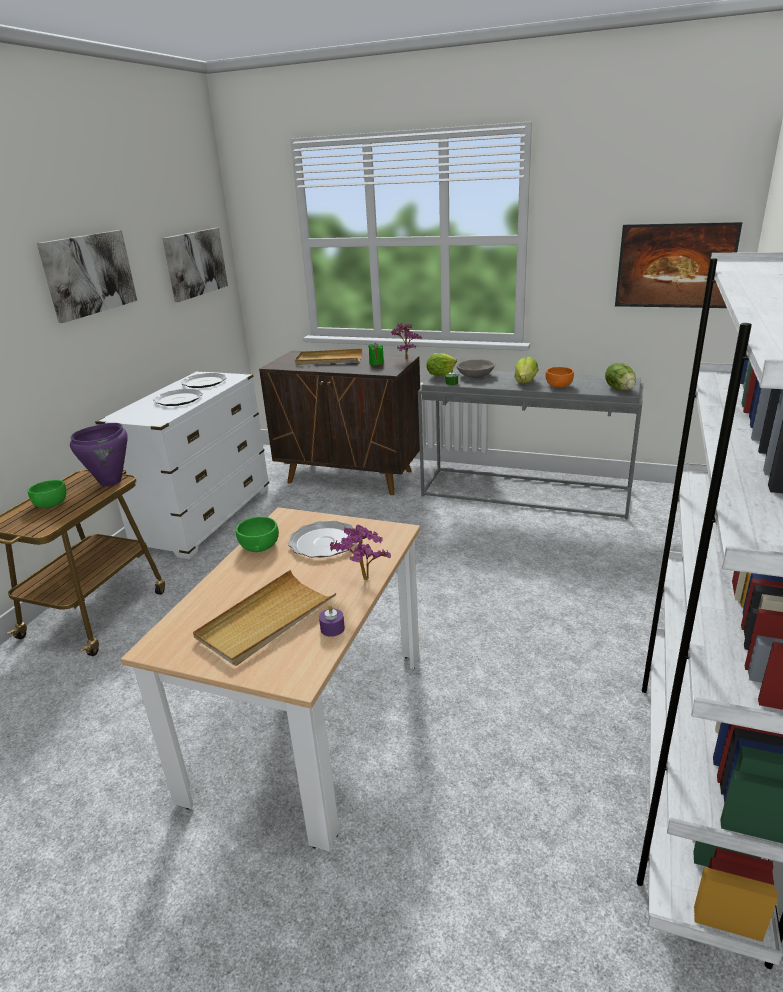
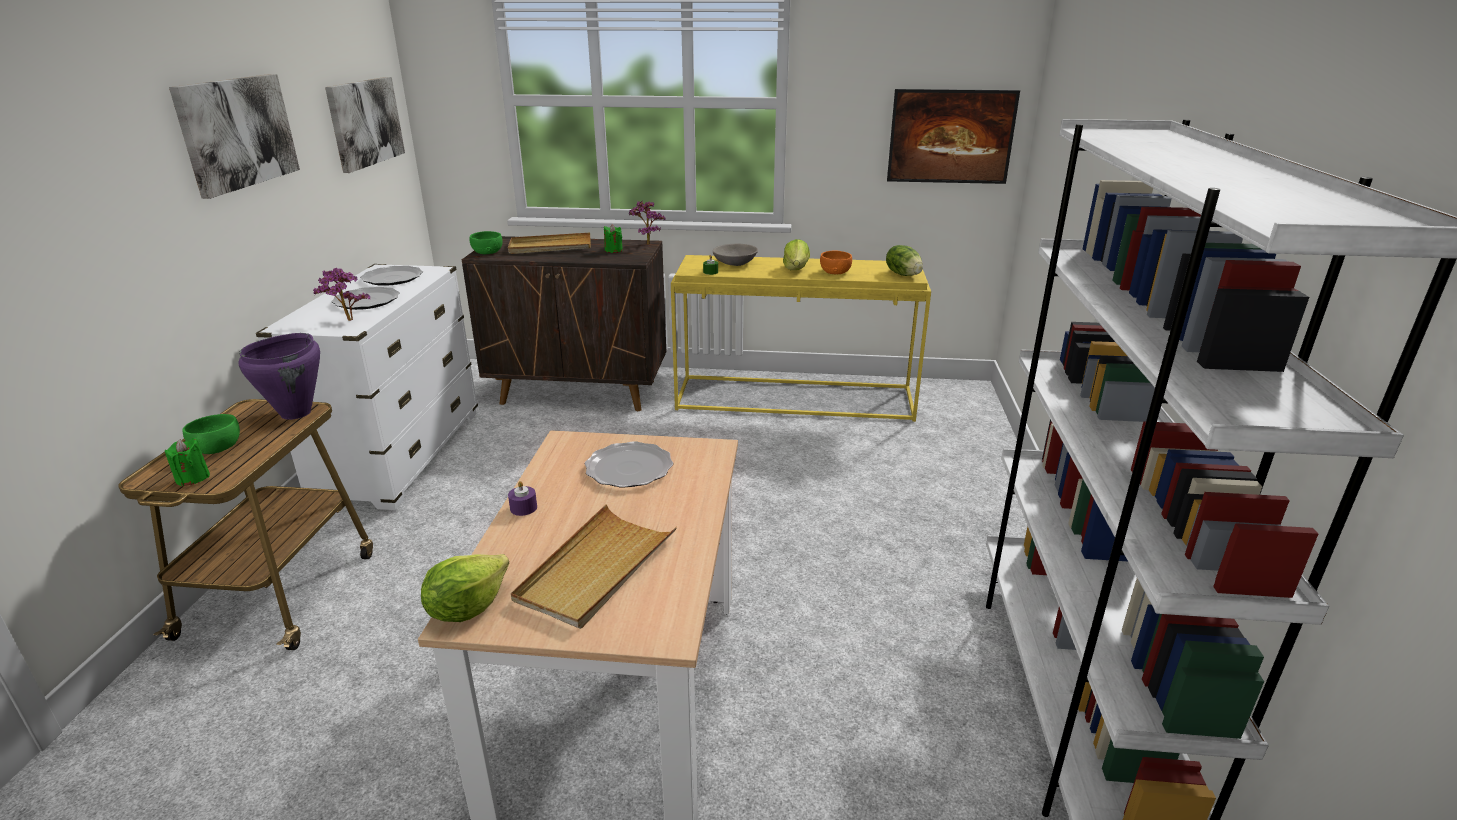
camera: 15 degrees left, 0 degrees up
(27, 525) = (193, 478): none -> green candle
(259, 546) = (547, 479): green bowl -> green bowl (487, 252)
(332, 628) = (684, 570): purple candle -> purple candle (523, 508)
(363, 581) = (698, 510): potted plant -> potted plant (347, 321)
(440, 375) = (693, 263): lettuce -> lettuce (466, 608)
(526, 492) = (796, 398): grey console table -> yellow console table

